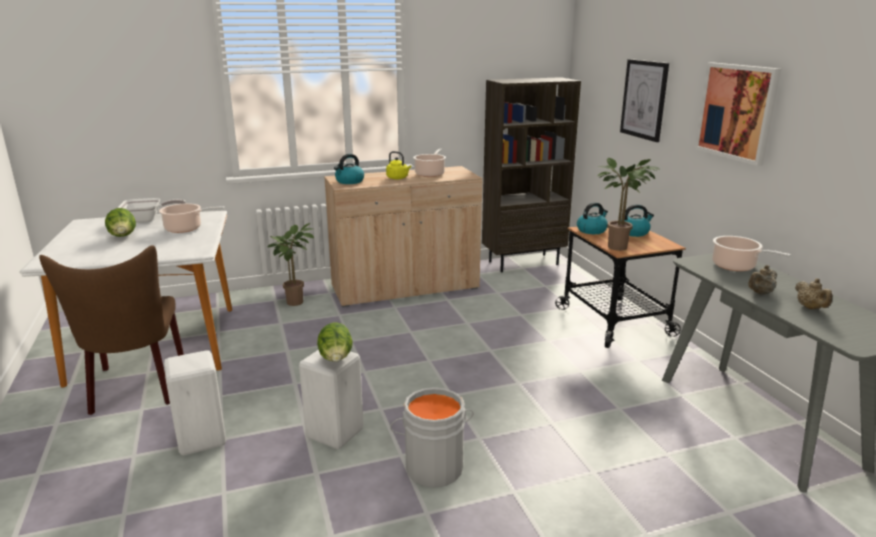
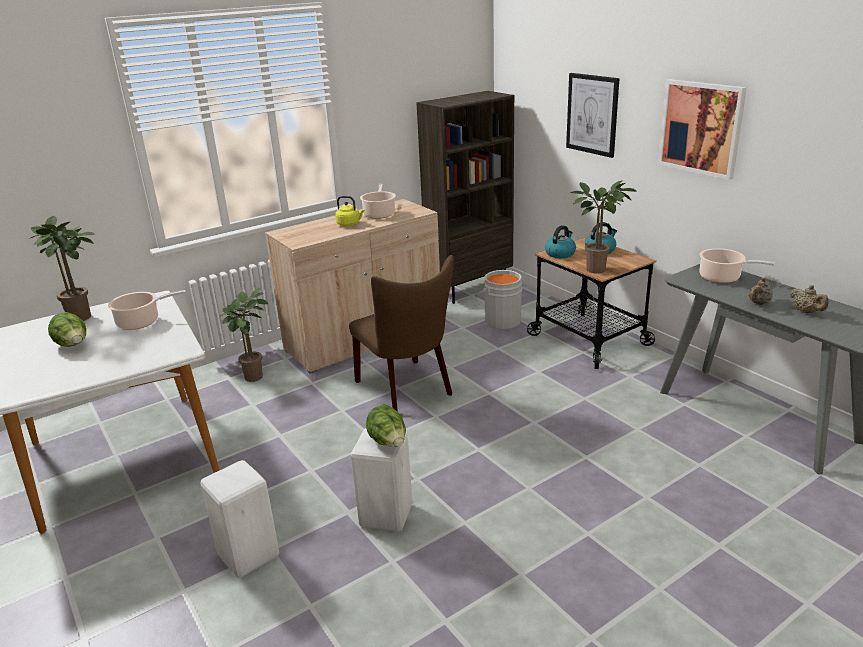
camera: 15 degrees left, 5 degrees up
(136, 389) = (135, 515): brown chair -> brown chair (408, 390)
(147, 220) = (83, 318): frying pan -> potted plant
(349, 181) = (300, 236): kettle -> none
(433, 466) = (502, 526): grey bucket -> grey bucket (501, 320)

